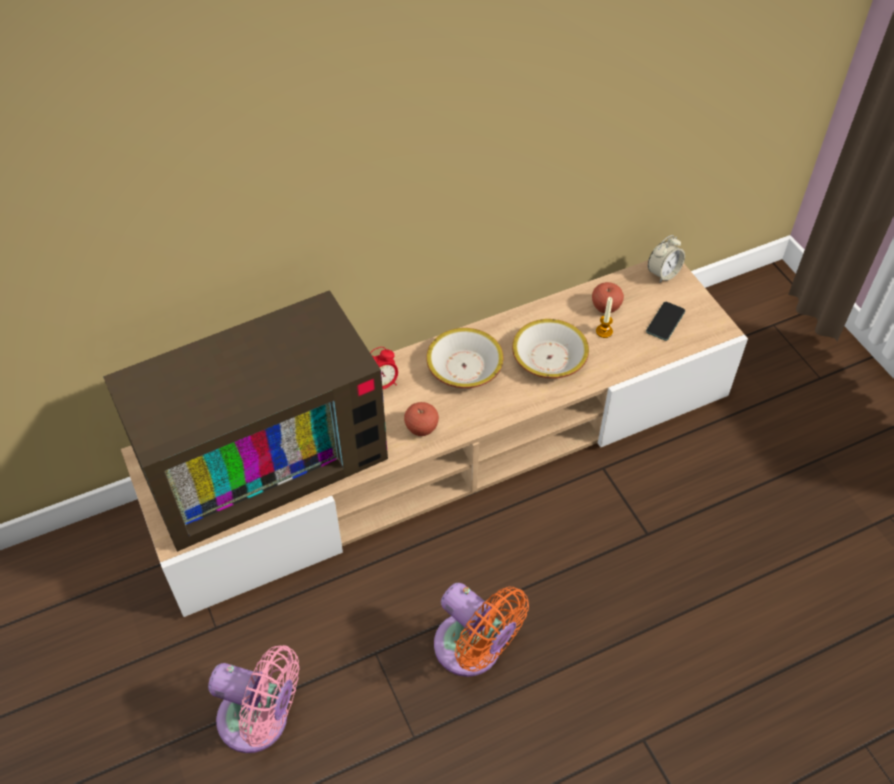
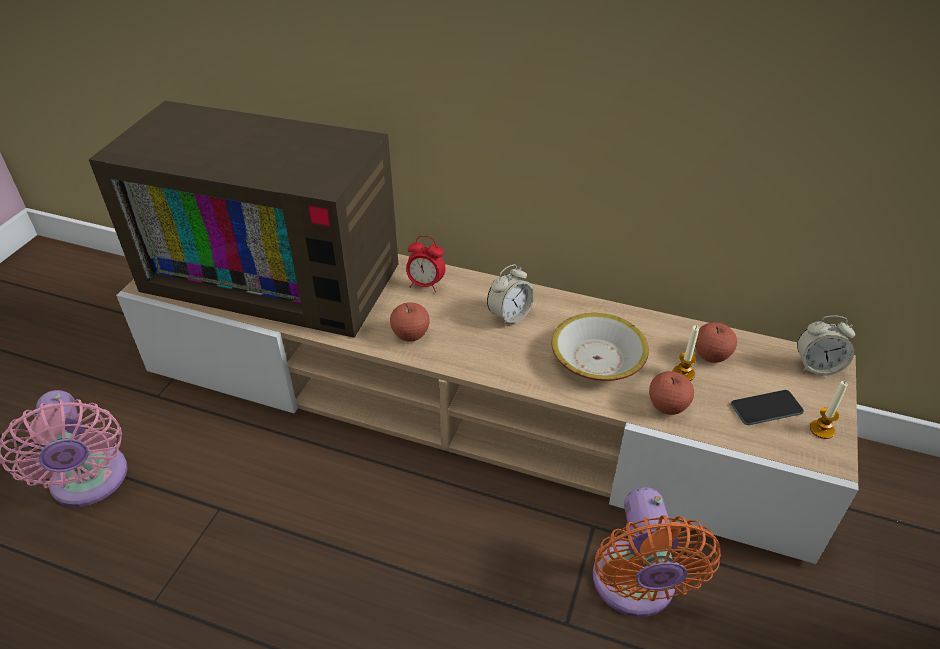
camera: 45 degrees right, 10 degrees down
(464, 366) = (509, 315): bowl -> alarm clock
(473, 650) = (286, 577): orange fan -> orange fan (635, 587)
(618, 360) = (667, 406): none -> apple
(702, 314) = (821, 429): none -> candle

